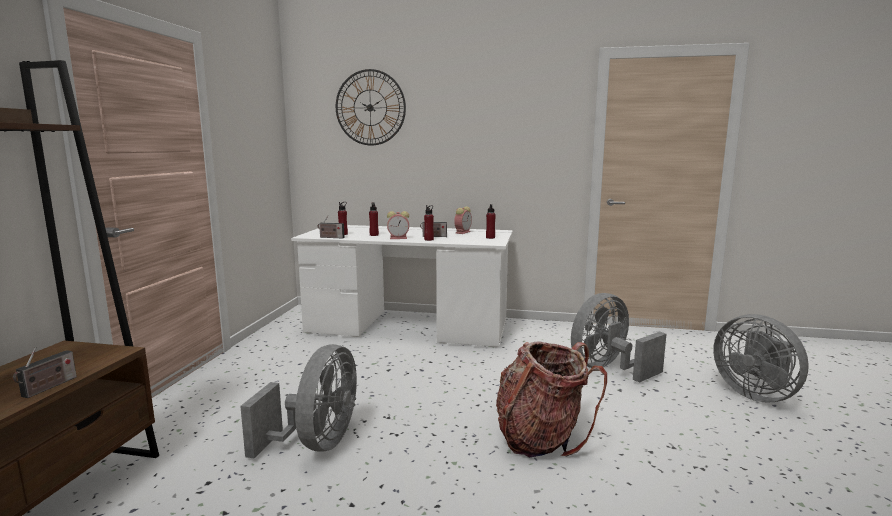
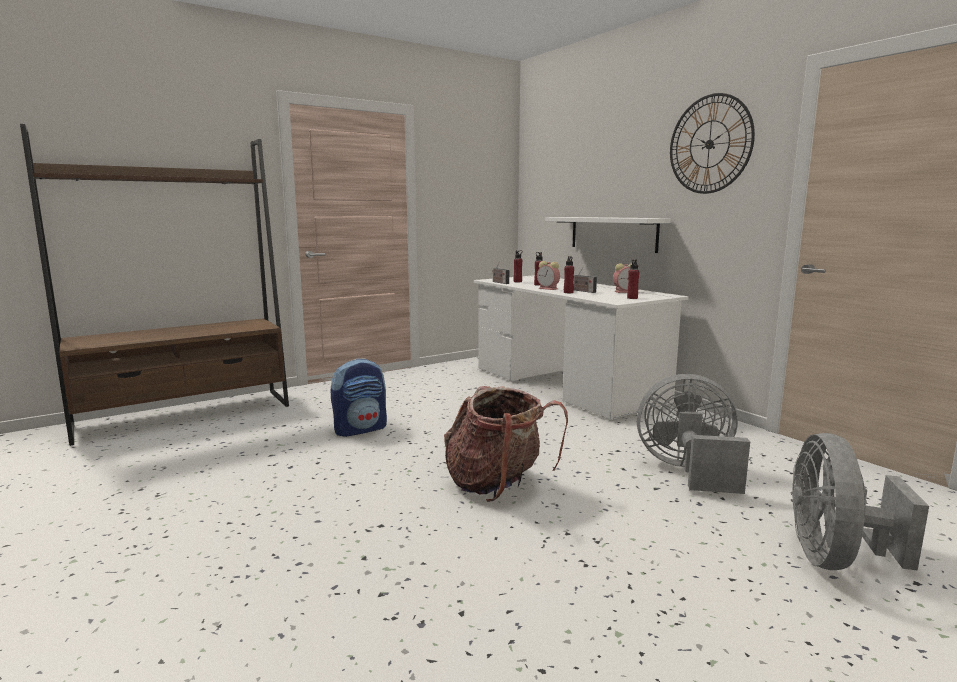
camera: 45 degrees right, 0 degrees up
(48, 388) = (211, 333): radio -> none
(316, 443) = (360, 429): grey fan -> backpack
(370, 107) = (576, 158): wall clock -> wall clock (709, 144)
(423, 180) = (613, 233): none -> white shelf

